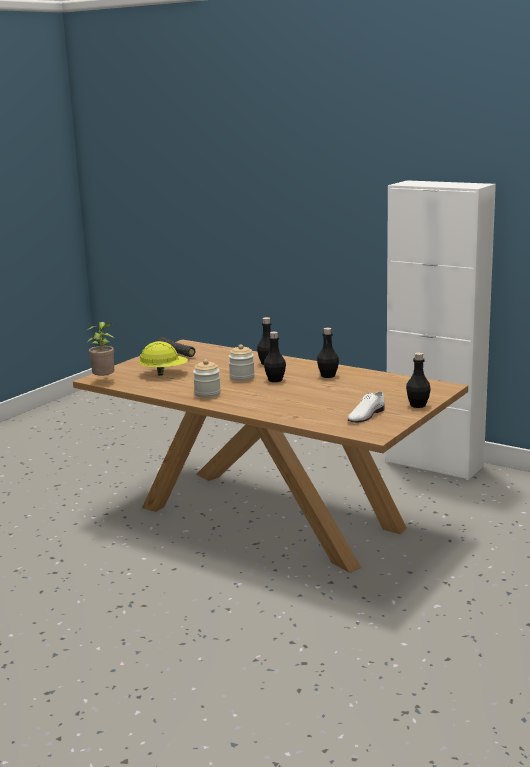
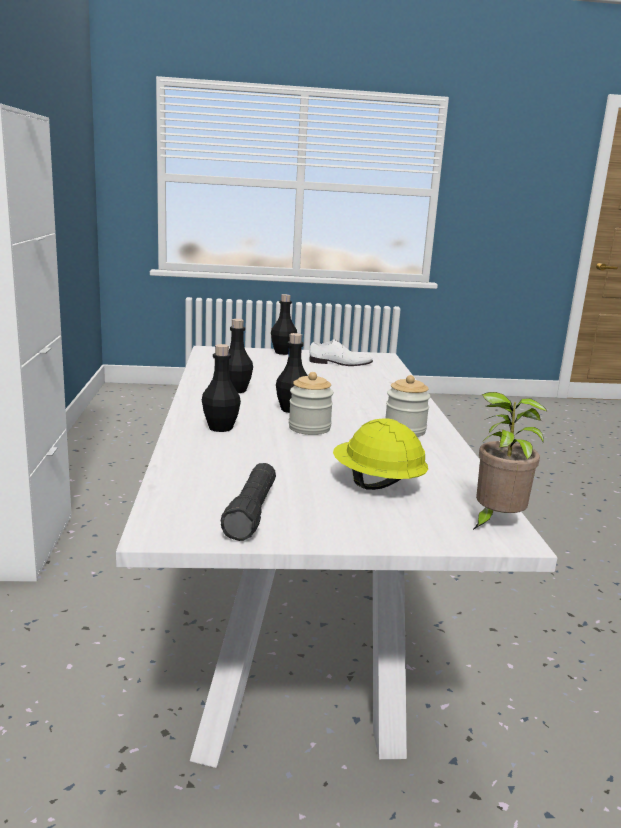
camera: 130 degrees left, 0 degrees up
(270, 517) = (296, 612): brown dining table -> white dining table

